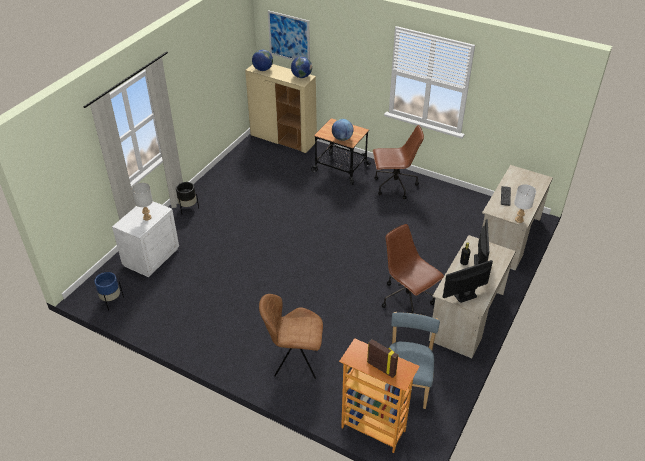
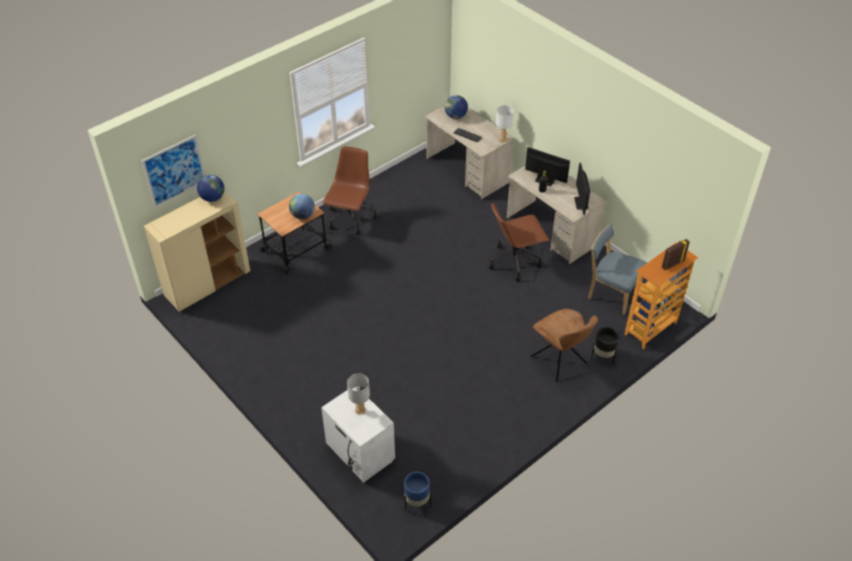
camera: 70 degrees left, 5 degrees up
(188, 208) = (289, 402): black planter -> black planter (603, 356)
(263, 69) = (171, 226): globe -> globe (455, 116)
(294, 360) = (560, 361): brown chair -> brown chair turned 60 degrees counterclockwise

